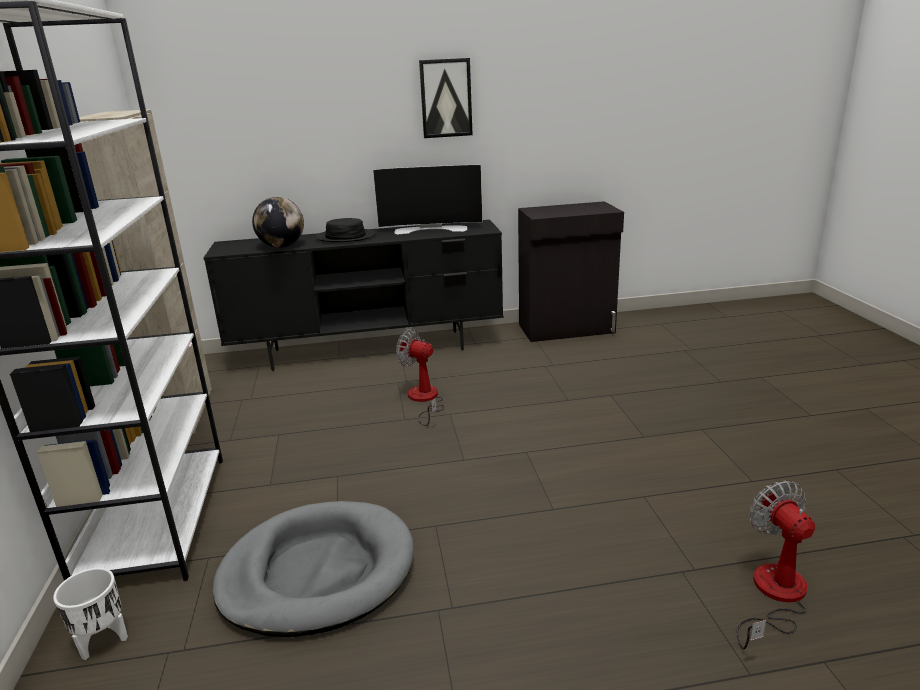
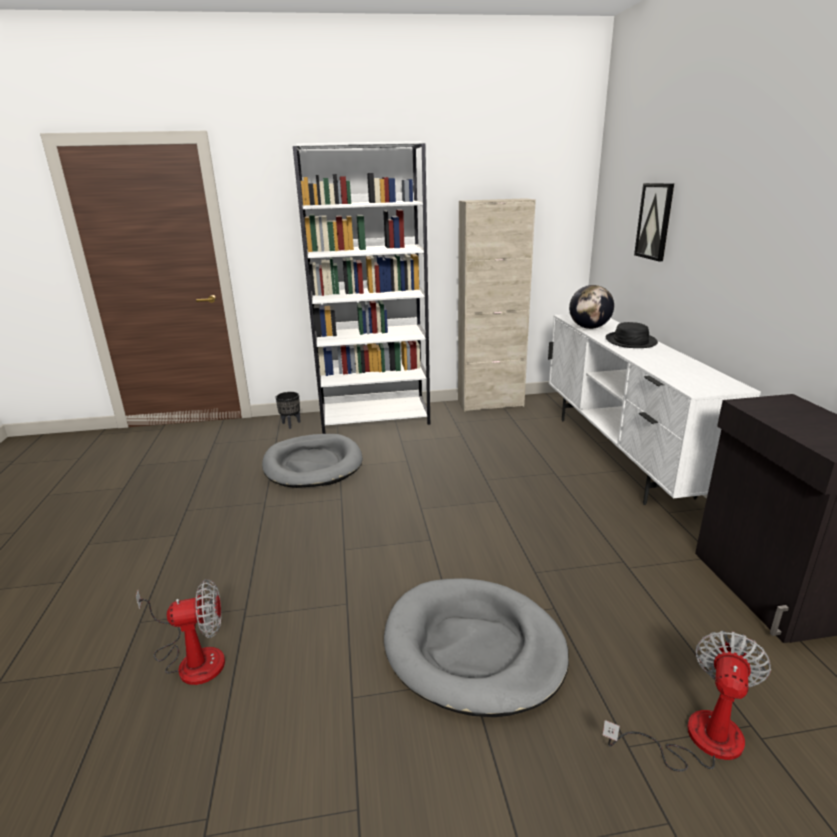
camera: 90 degrees right, 0 degrees up
(103, 640) = (291, 424): white planter -> black planter
(370, 350) = (620, 455): black tv stand -> white tv stand
(424, 400) = (521, 487): fan -> fan (696, 739)
(431, 229) = (685, 367): television -> none
(446, 98) = (766, 221): picture -> picture (655, 221)
(670, 428) = (473, 648): none -> grey dog bed

